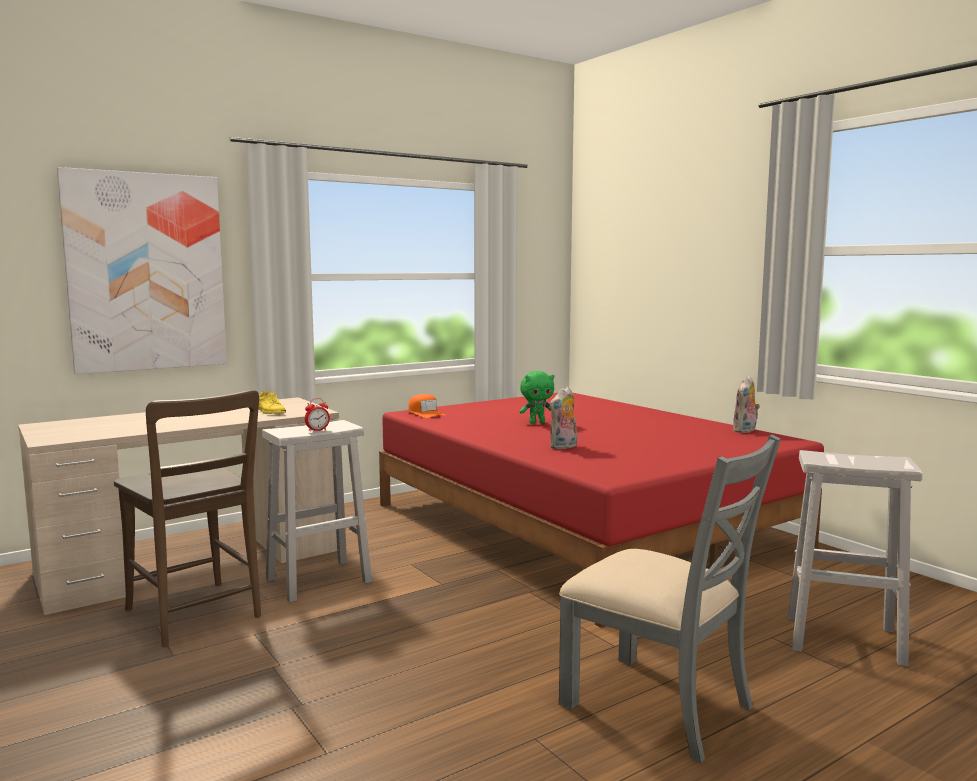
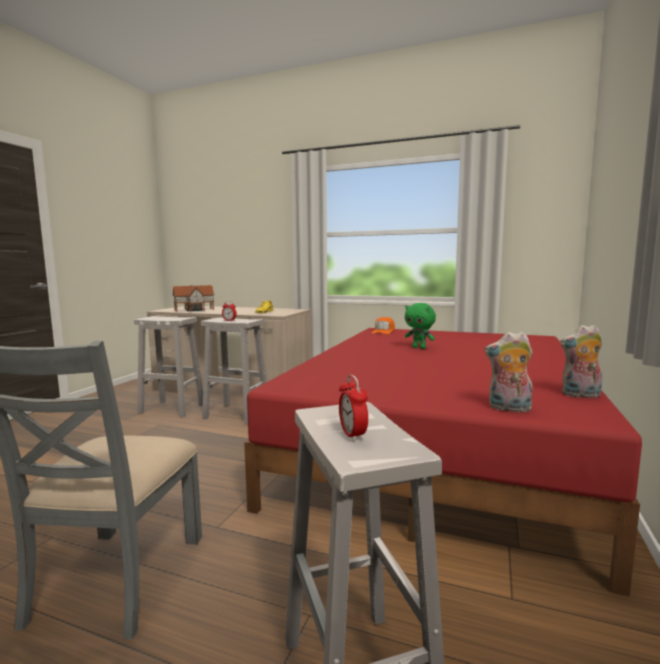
camera: 55 degrees right, 0 degrees up
(121, 428) = (193, 310): none -> toy house
(146, 272) = (249, 234): picture -> none
(196, 616) = (171, 409): brown chair -> white stool
(564, 447) = (357, 363): plush toy -> plush toy (508, 408)
(864, 462) = (352, 435): none -> alarm clock

